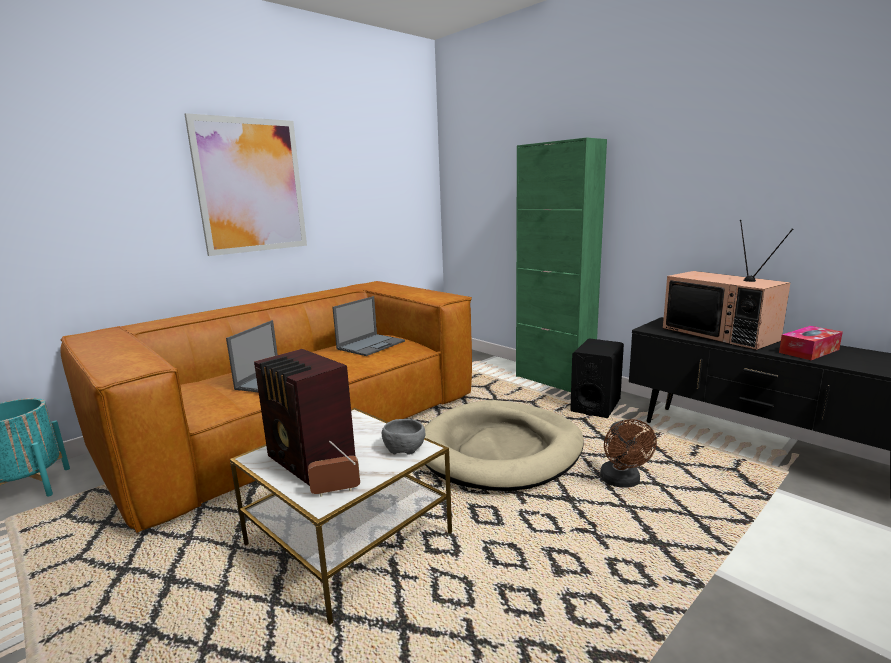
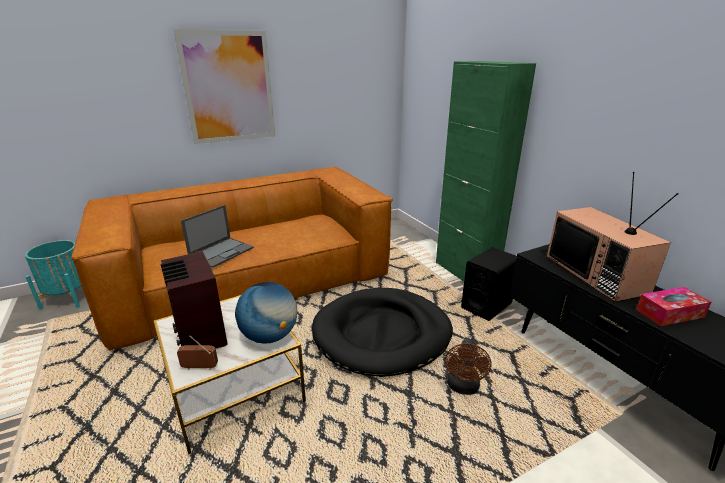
camera: 15 degrees right, 10 degrees up
(371, 345) = (308, 227): laptop -> none
(404, 447) = (269, 336): grey bowl -> globe
(500, 450) = (382, 334): beige dog bed -> black dog bed

